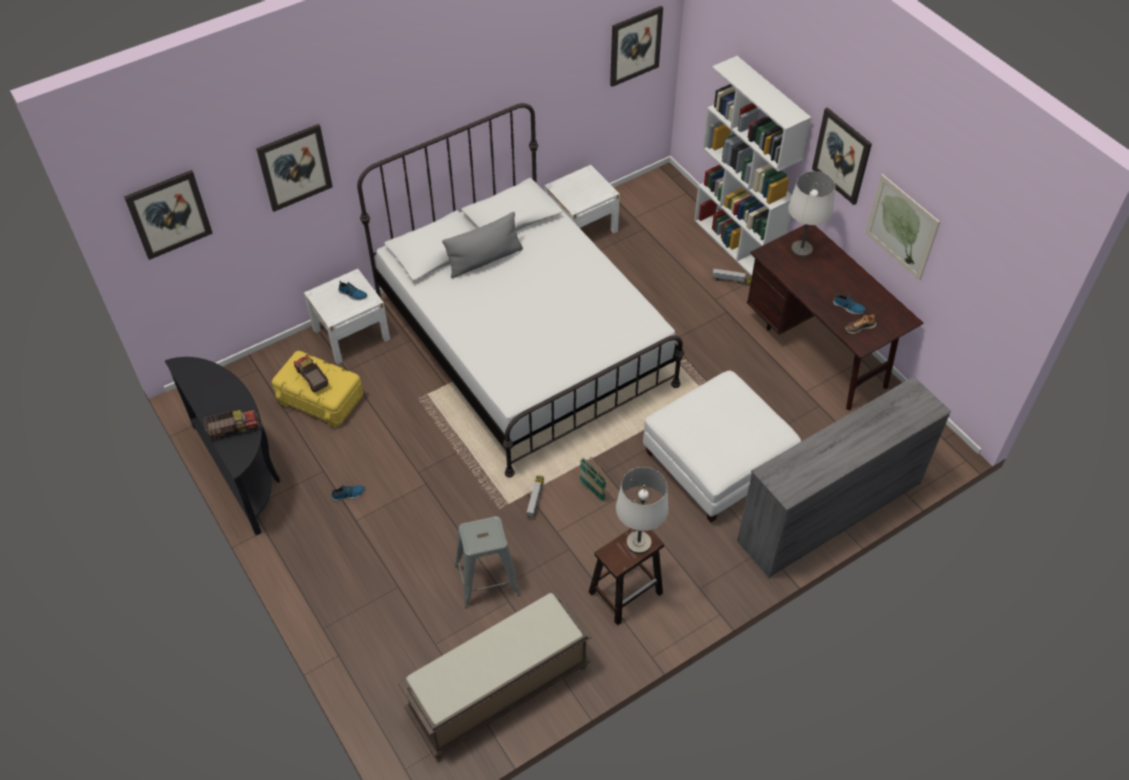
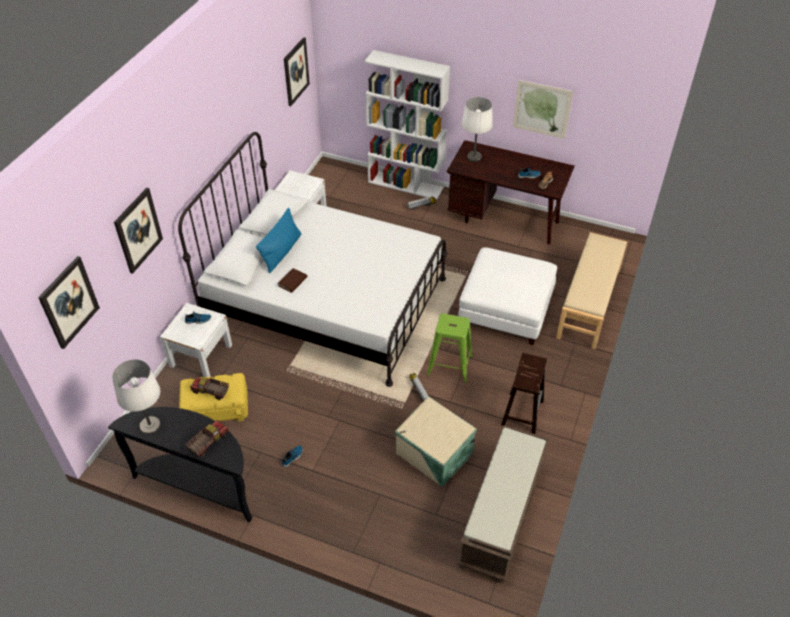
camera: 35 degrees left, 5 degrees down
(466, 300) = (292, 281): none -> brown book
(484, 260) = (281, 252): grey pillow -> blue pillow
(488, 580) = (434, 455): grey stool -> beige storage box
(592, 491) = (449, 366): basket -> green stool
(639, 543) = (533, 366): white table lamp -> white table lamp (150, 426)
(828, 511) = (589, 303): grey dresser -> beige bench
(842, 156) = (481, 82): picture -> none

